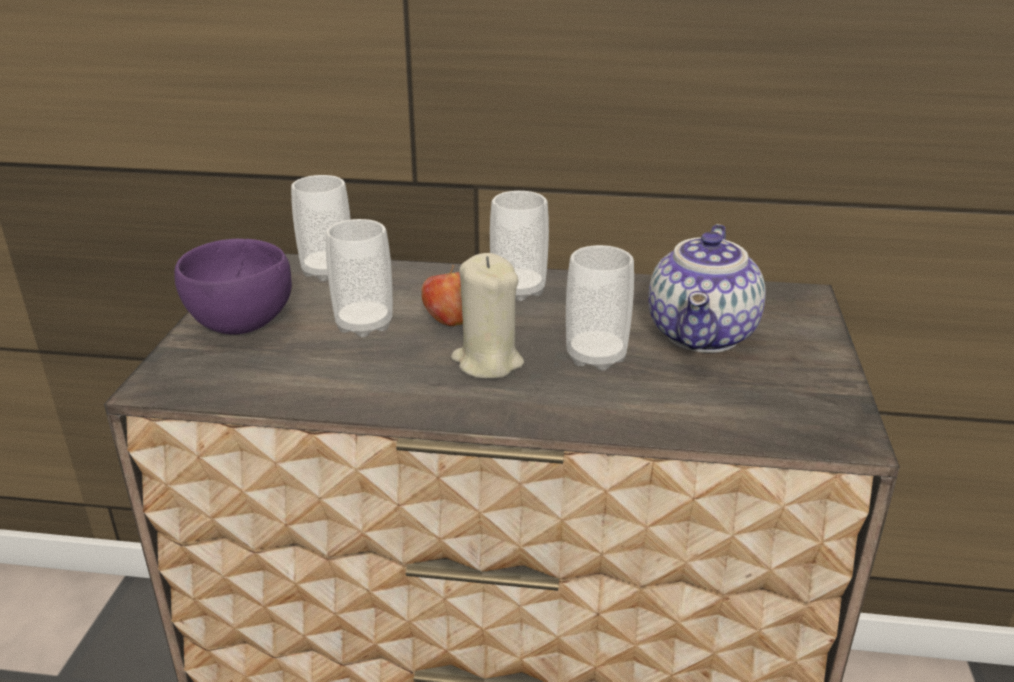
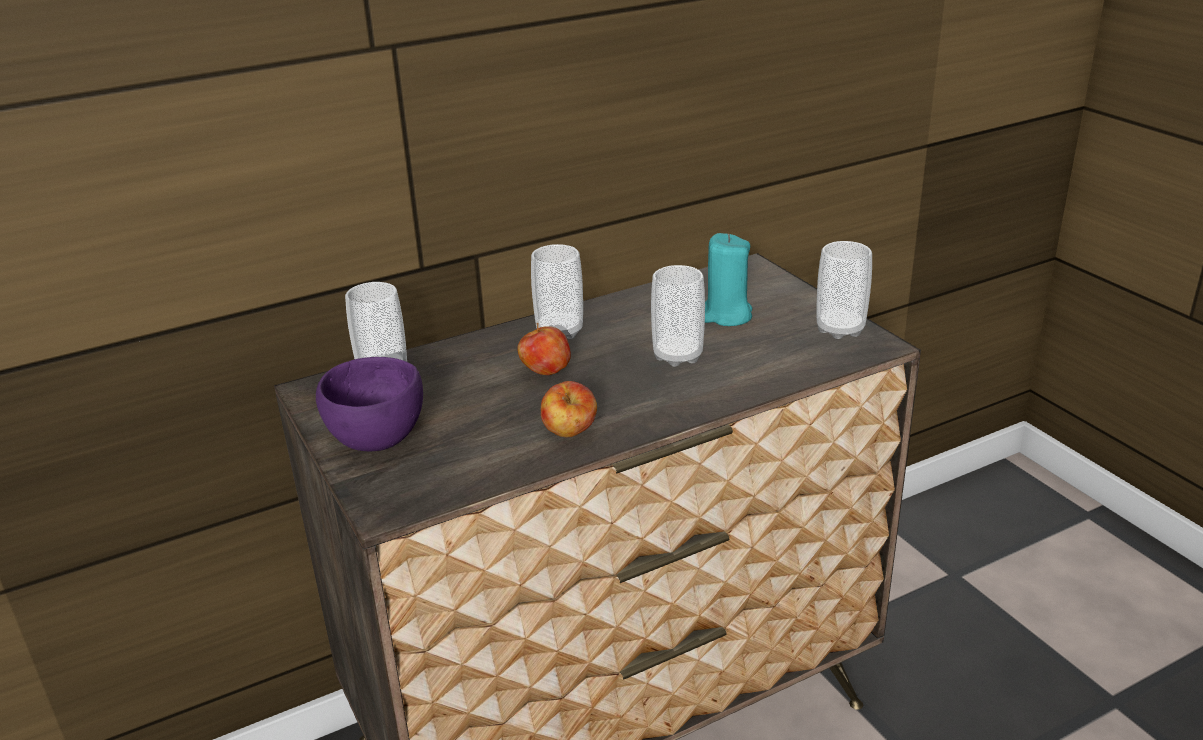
camera: 35 degrees left, 0 degrees up
(364, 325) = (481, 400): cup -> cup (840, 329)
(388, 388) = (569, 433): none -> apple
(487, 362) = (611, 388): beige candle -> none
(704, 335) = (726, 315): teapot -> turquoise candle

